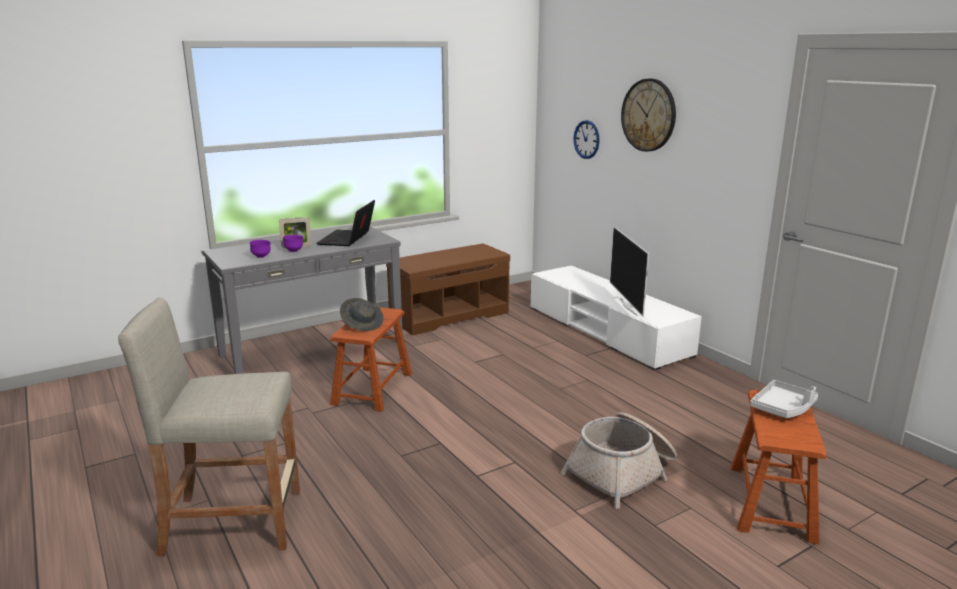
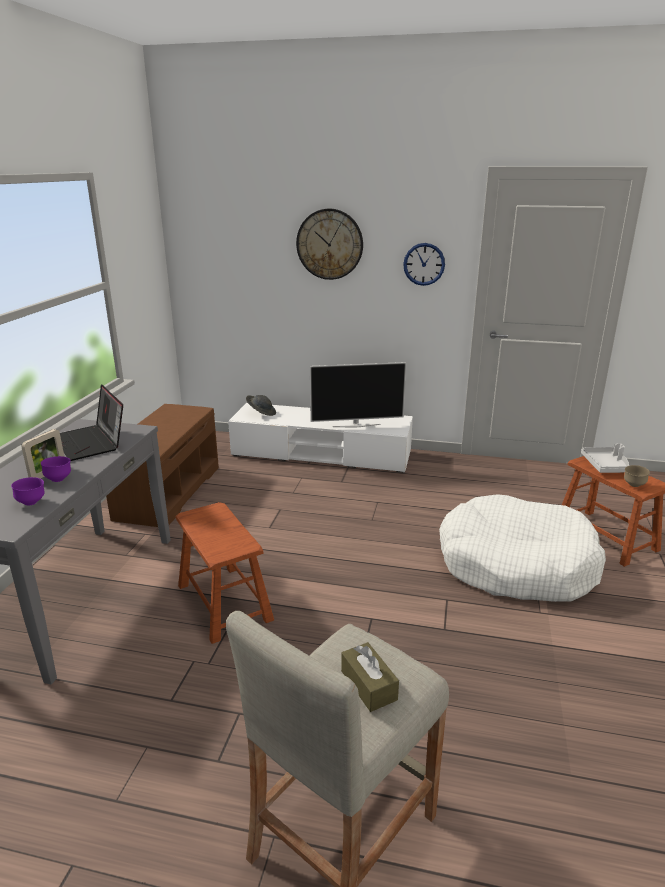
camera: 45 degrees left, 5 degrees up
(228, 392) = (368, 685): none -> brown tissue box
(362, 324) = (216, 535): grey hat -> grey hat (261, 413)
(586, 139) = (248, 274): wall clock -> wall clock (424, 264)
(623, 472) = (515, 564): basket -> white dog bed
(629, 306) = (356, 425): television -> television turned 45 degrees counterclockwise
(773, 432) = (633, 485): none -> brown bowl

